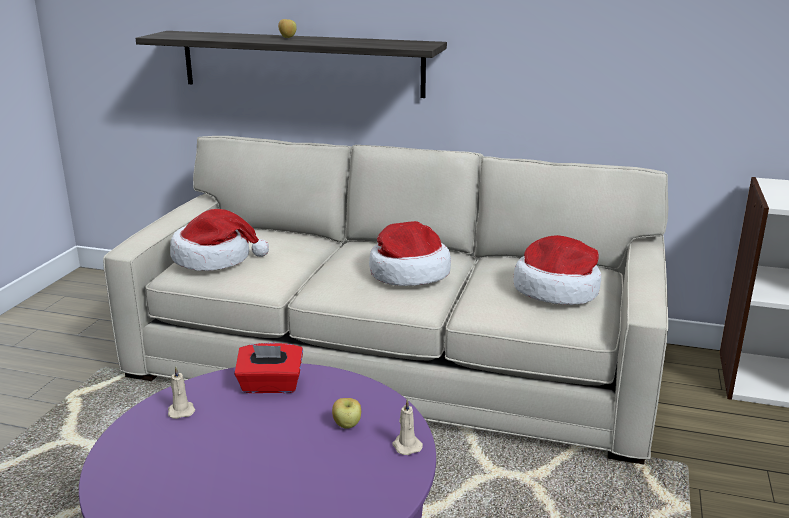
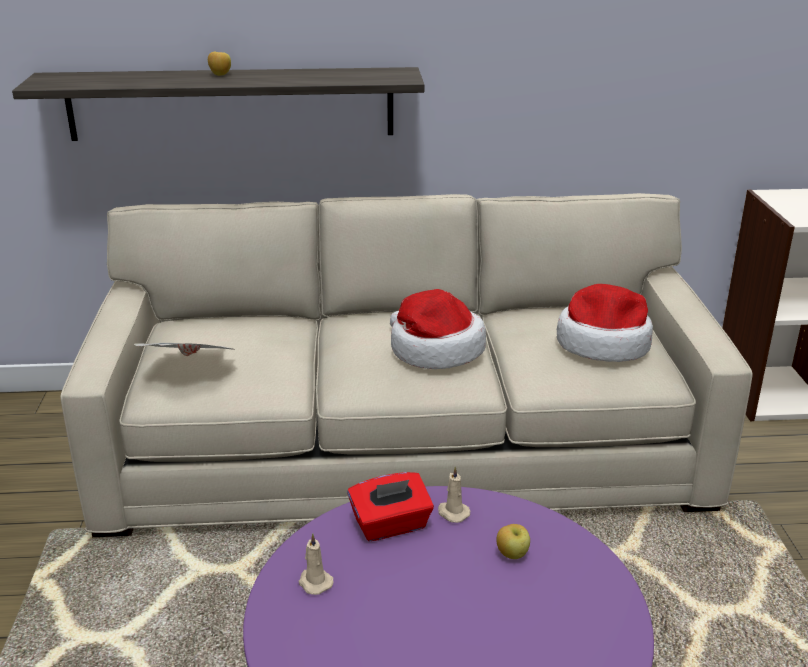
camera: 20 degrees left, 5 degrees up
(214, 258) = (192, 369): hat -> newspaper
(406, 446) = (590, 563): beige candle -> beige candle (452, 513)

